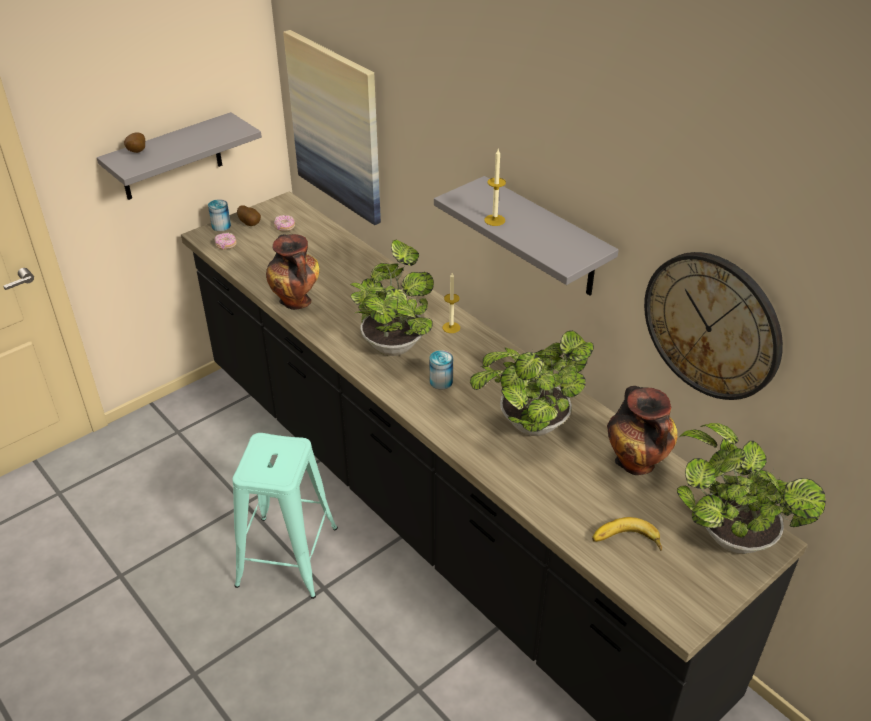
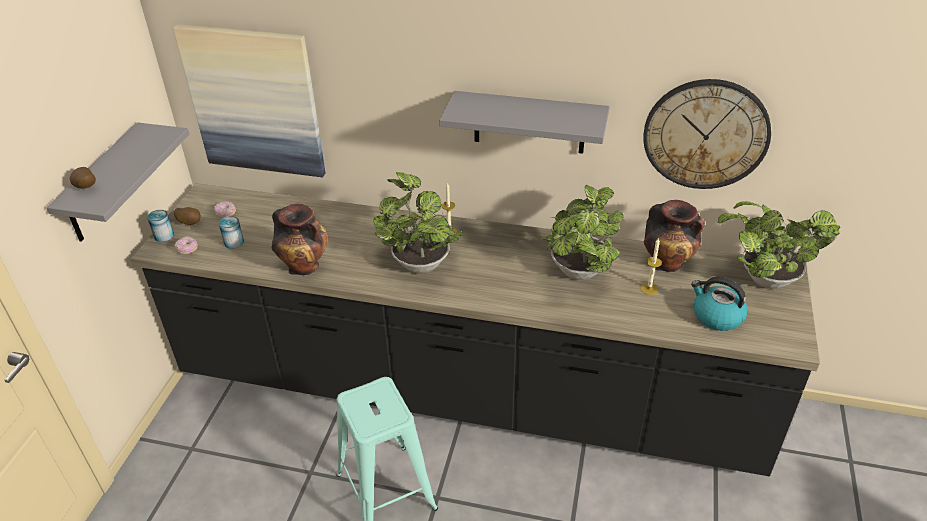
camera: 35 degrees left, 0 degrees up
(441, 381) = (485, 273): can -> can (234, 242)
(494, 220) = (504, 118): candle -> candle (649, 289)
(626, 542) = (716, 316): banana -> kettle

